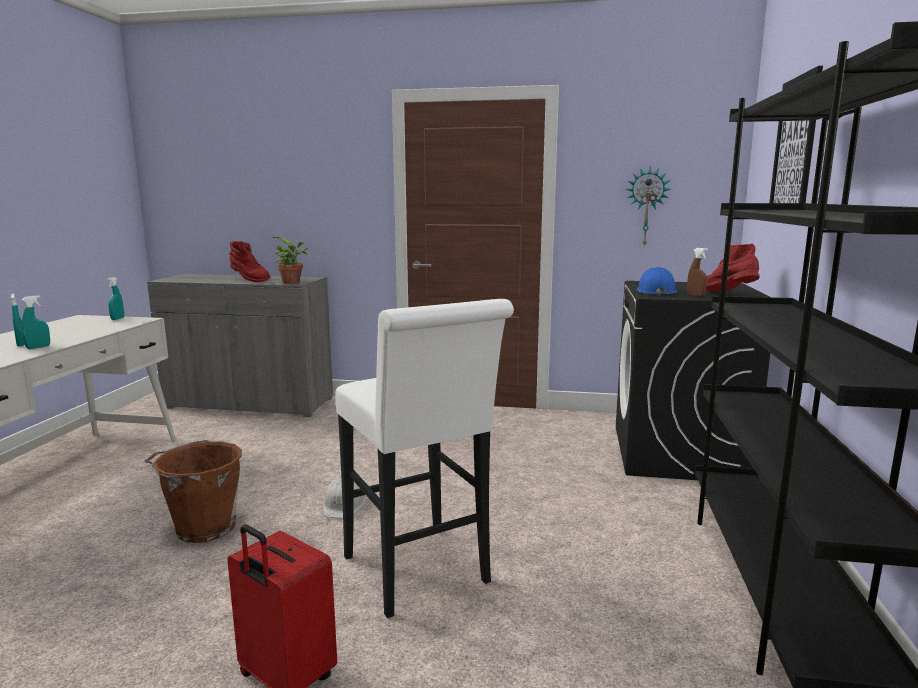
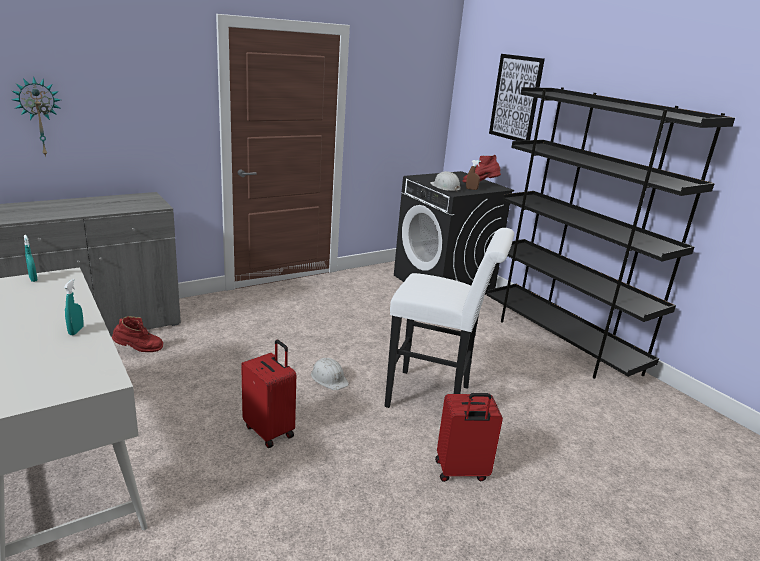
camera: 45 degrees left, 10 degrees up
(21, 344) = (43, 333): turquoise spray bottle -> none
(203, 528) = (270, 431): brown bucket -> red suitcase
(249, 280) = (98, 208): red boot -> red boot (138, 350)
(293, 283) = (155, 206): potted plant -> none
(646, 207) = (400, 119): wall clock -> wall clock (39, 117)
(655, 291) = (445, 187): blue hard hat -> white hard hat

